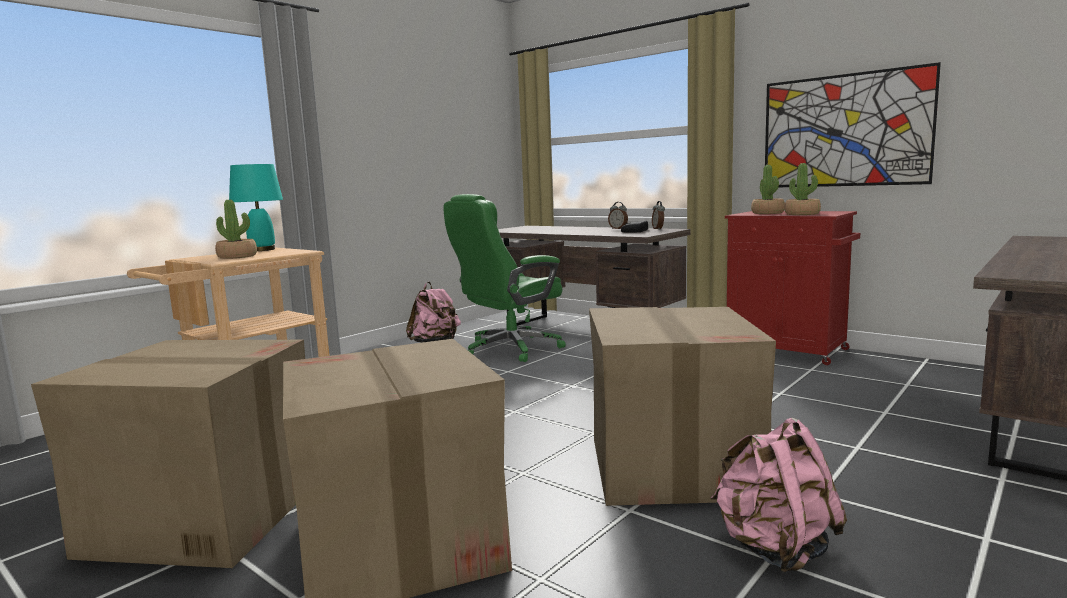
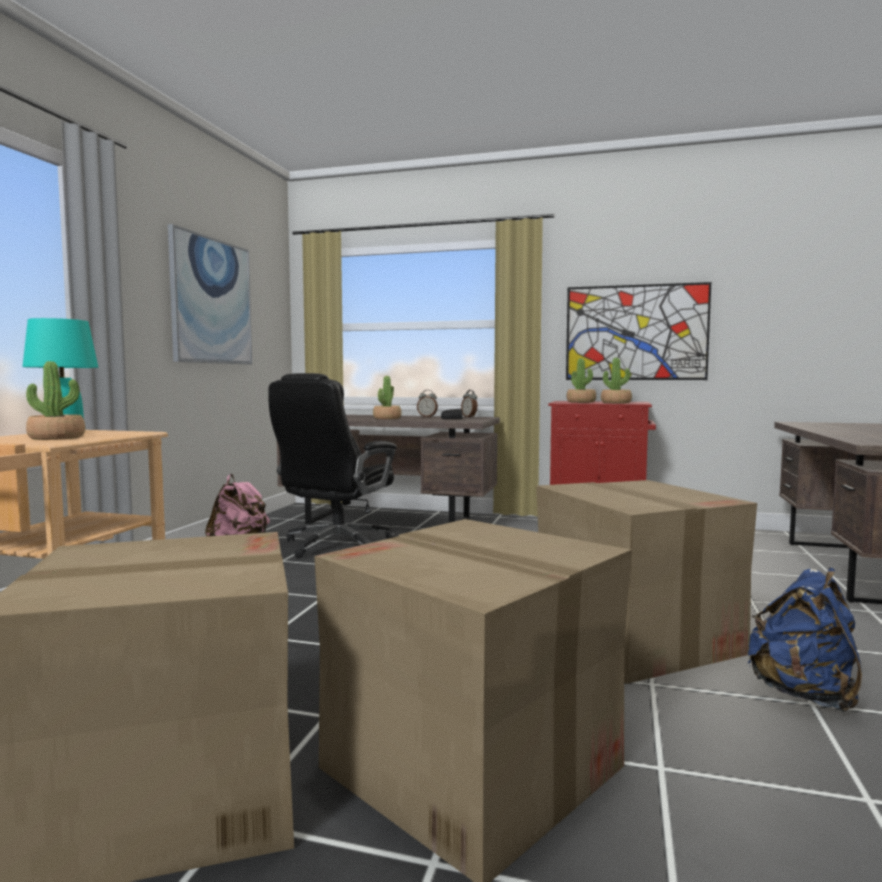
camera: 25 degrees left, 5 degrees down
(419, 129) = (211, 301): none -> picture
(509, 349) = (336, 545): green office chair -> black office chair
(574, 231) = (387, 418): none -> potted plant
(774, 549) = (804, 694): pink backpack -> blue backpack

